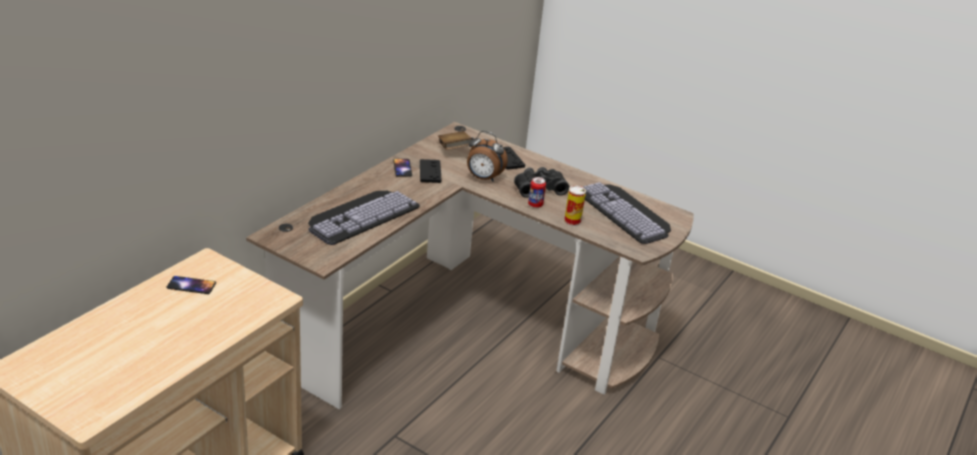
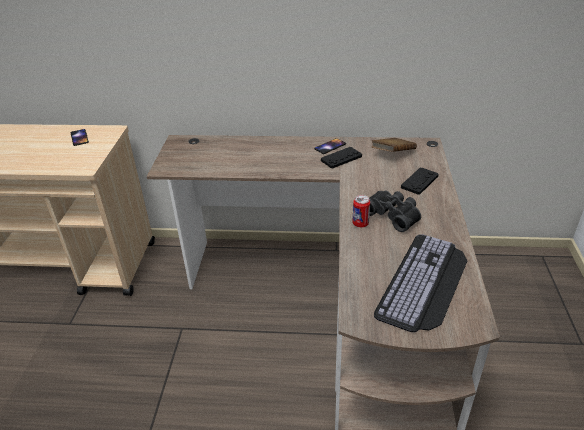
camera: 65 degrees right, 5 degrees up
(361, 215) = (241, 157): keyboard -> none
(483, 178) = (367, 183): alarm clock -> none
(572, 221) = (359, 255): can -> none

